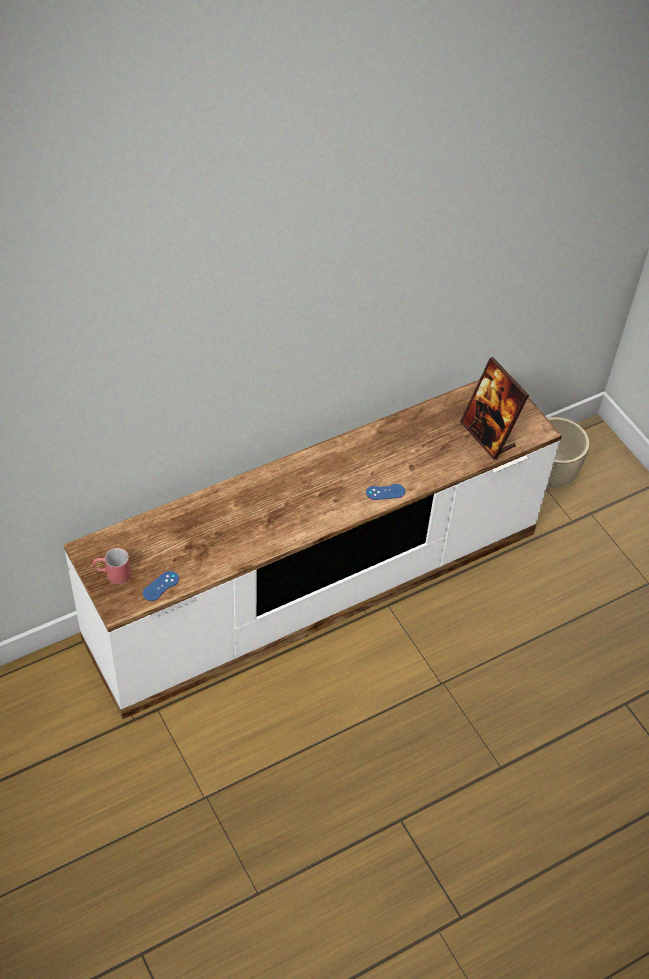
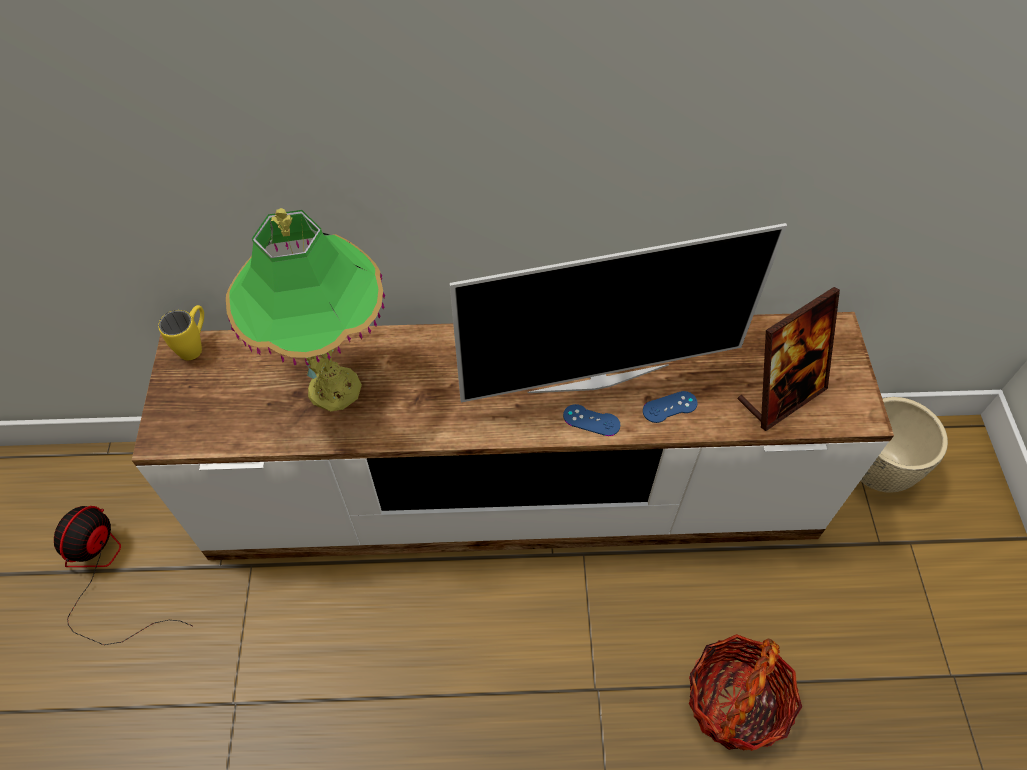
camera: 30 degrees right, 5 degrees up
(49, 762) = (105, 575): none -> fan
(96, 543) = (195, 345): none -> yellow mug
(112, 574) = (185, 392): red mug -> none
(161, 586) = (229, 432): blue game controller -> blue game controller (670, 407)
(211, 534) = (334, 388): none -> table lamp
(374, 465) = (597, 377): none -> television
(488, 435) = (781, 395): picture frame -> picture frame turned 120 degrees counterclockwise
(530, 653) = (734, 702): none -> basket

